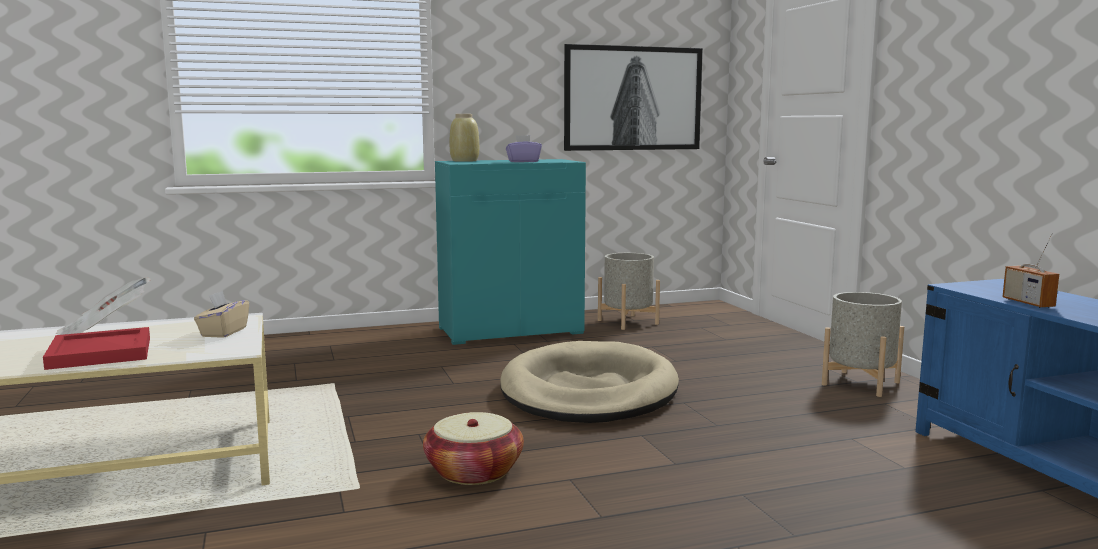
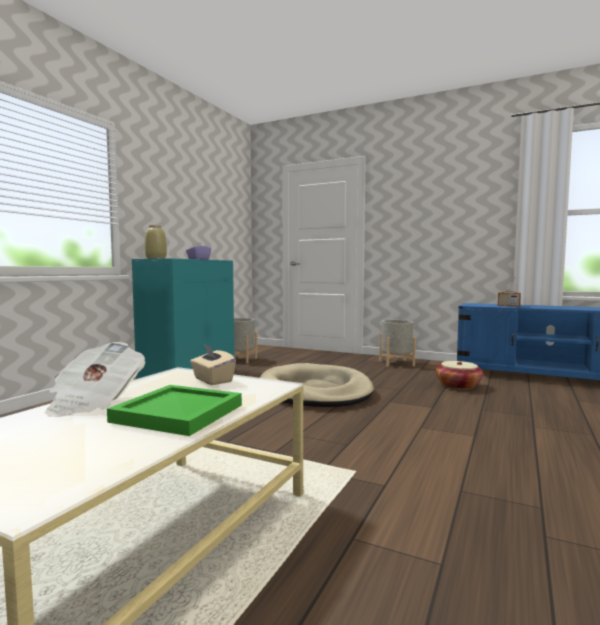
camera: 45 degrees left, 5 degrees down
(99, 353) = (178, 414): red tray -> green tray
(474, 471) = (378, 440): basket -> basket (458, 386)
(633, 98) = (217, 227): picture -> none

